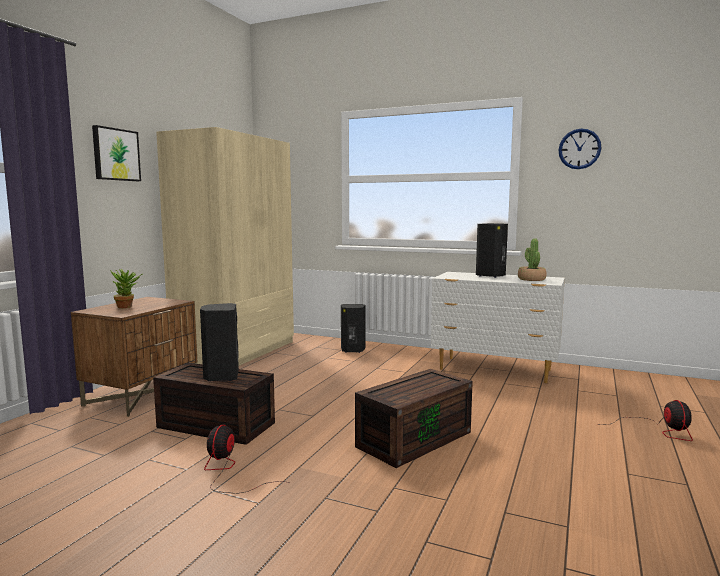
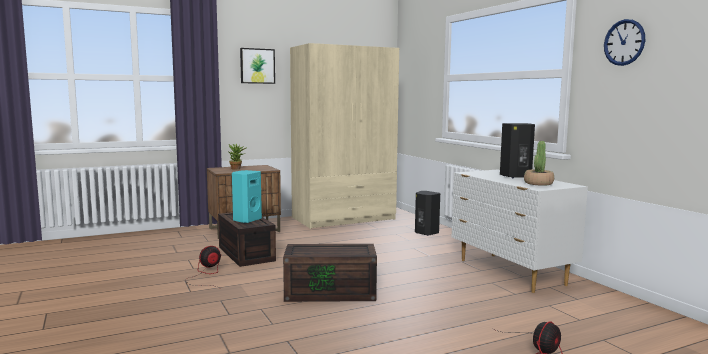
camera: 40 degrees right, 0 degrees up
(221, 376) = (246, 220): black speaker -> turquoise speaker

